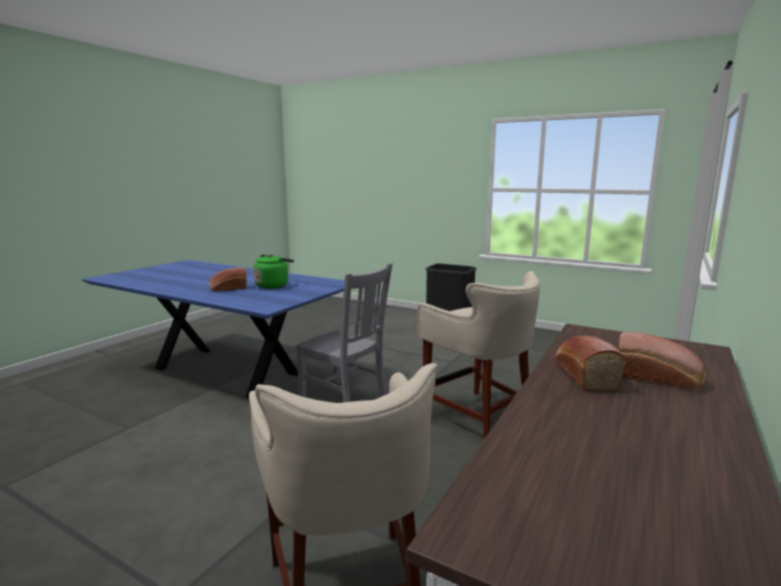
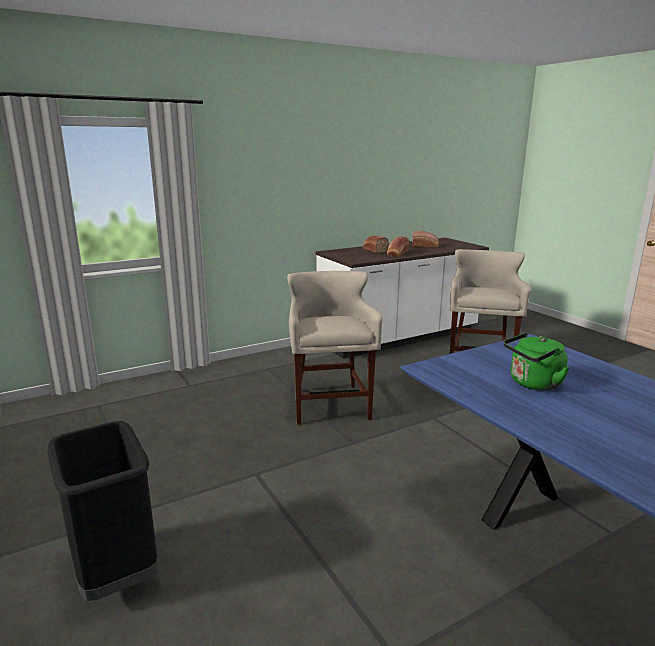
camera: 150 degrees left, 5 degrees up
(228, 288) = (605, 391): bread -> bread (425, 246)
(345, 400) = (435, 456): grey chair -> none

